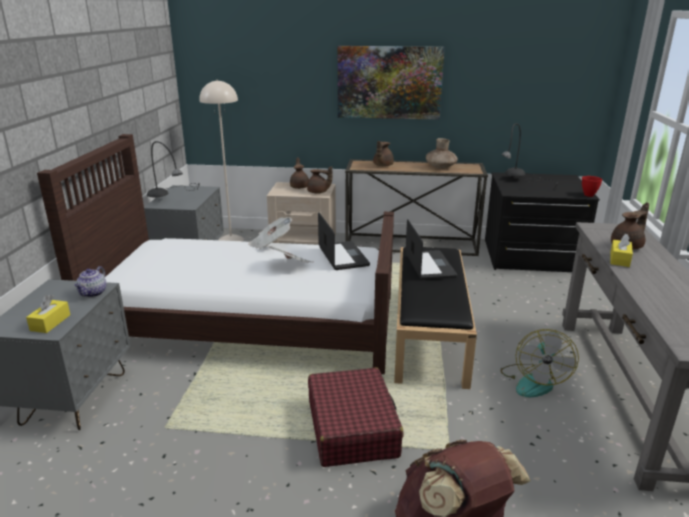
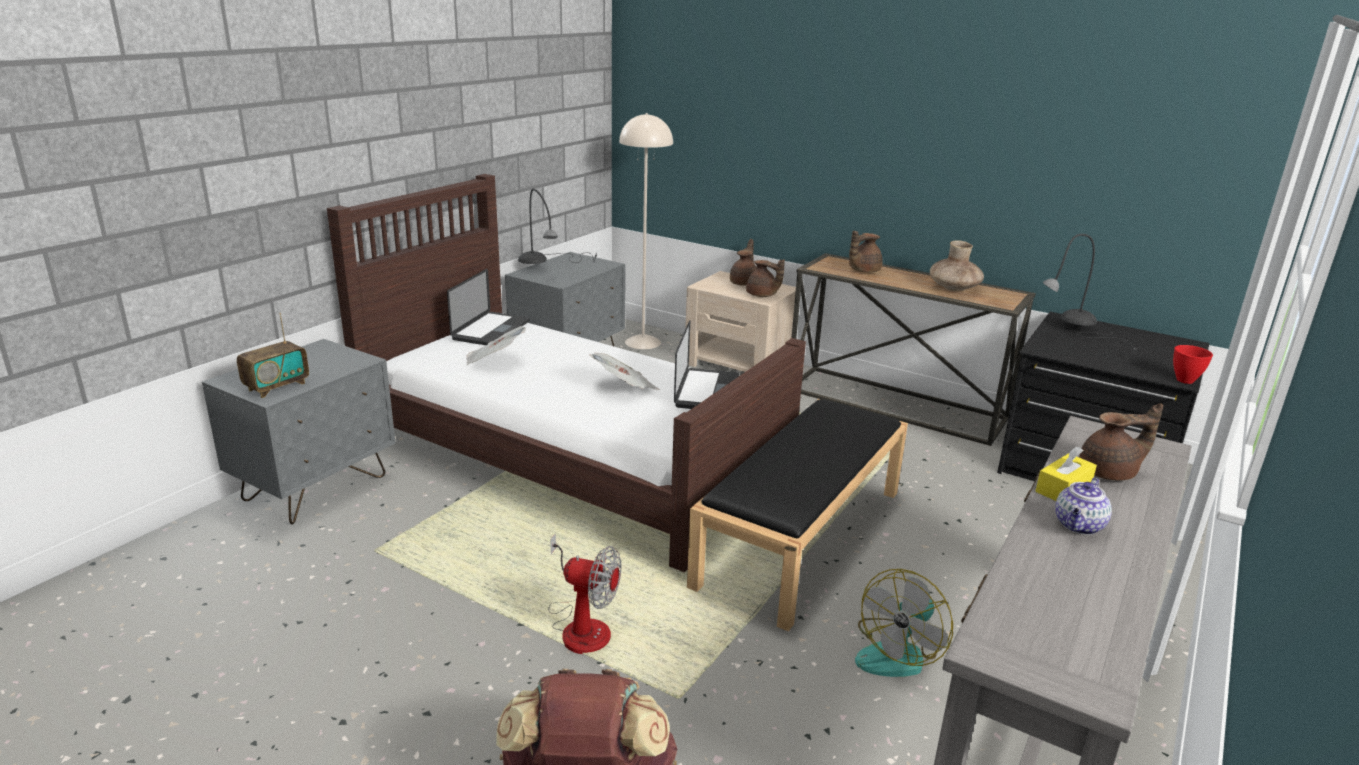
camera: 25 degrees right, 0 degrees up
(50, 323) = (276, 387): yellow tissue box -> radio
(93, 293) = (348, 365): teapot -> teapot (1079, 526)
(270, 244) = (630, 353): newspaper -> newspaper (494, 361)
(352, 428) = (581, 625): red suitcase -> fan
(389, 82) = (897, 142): picture -> none
(429, 266) = (822, 434): laptop -> laptop (491, 330)

